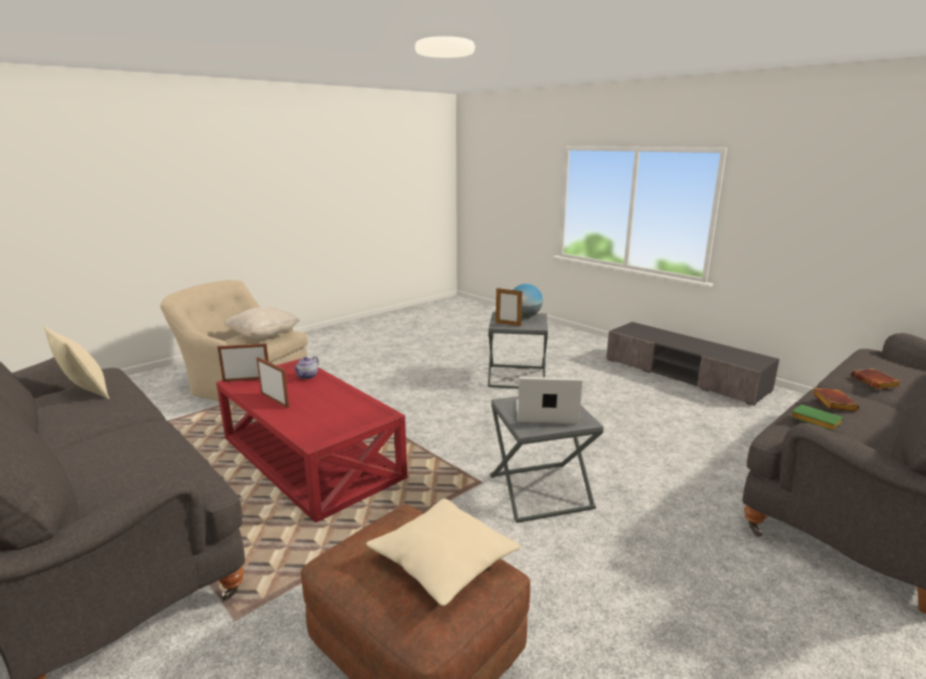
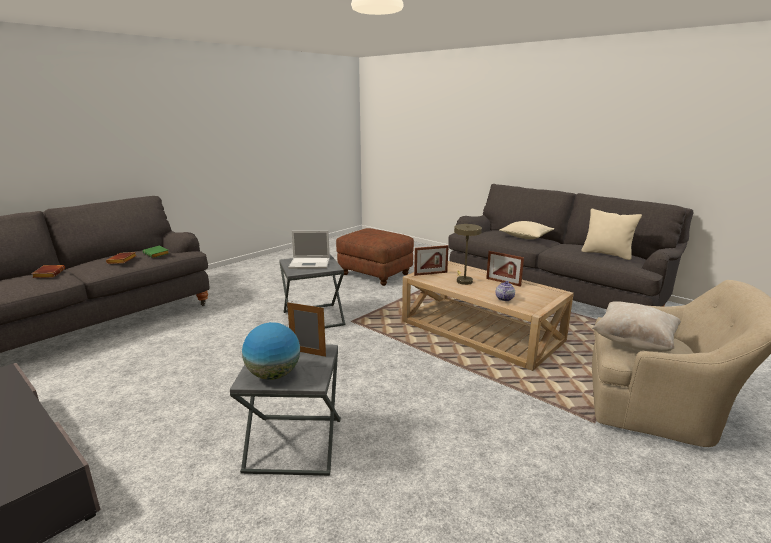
camera: 175 degrees right, 0 degrees up
(247, 379) = (551, 294): picture frame -> picture frame (430, 273)
(309, 458) = (481, 330): red coffee table -> beige coffee table
(324, 405) = (463, 280): none -> beige table lamp
(443, 562) = (364, 234): beige pillow -> beige pillow (526, 236)

